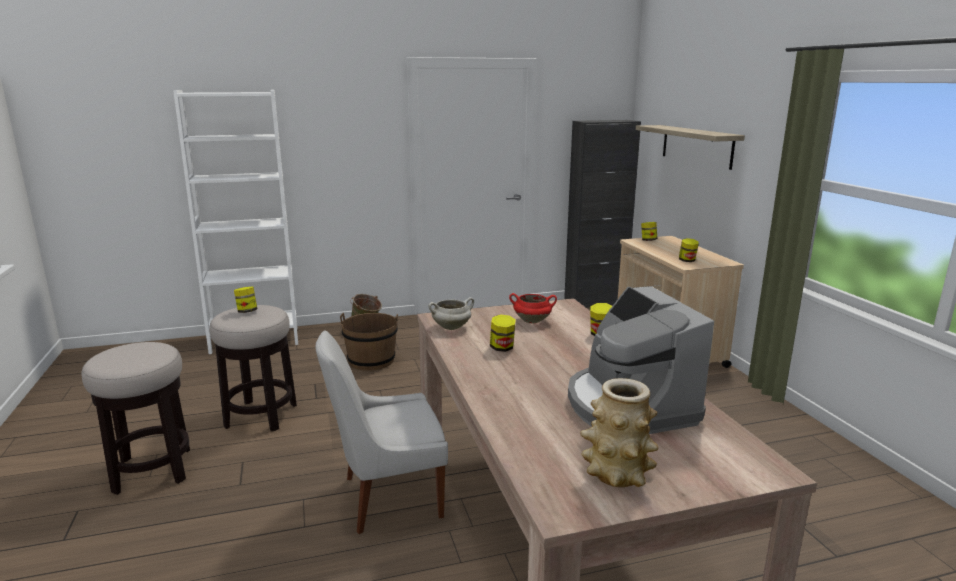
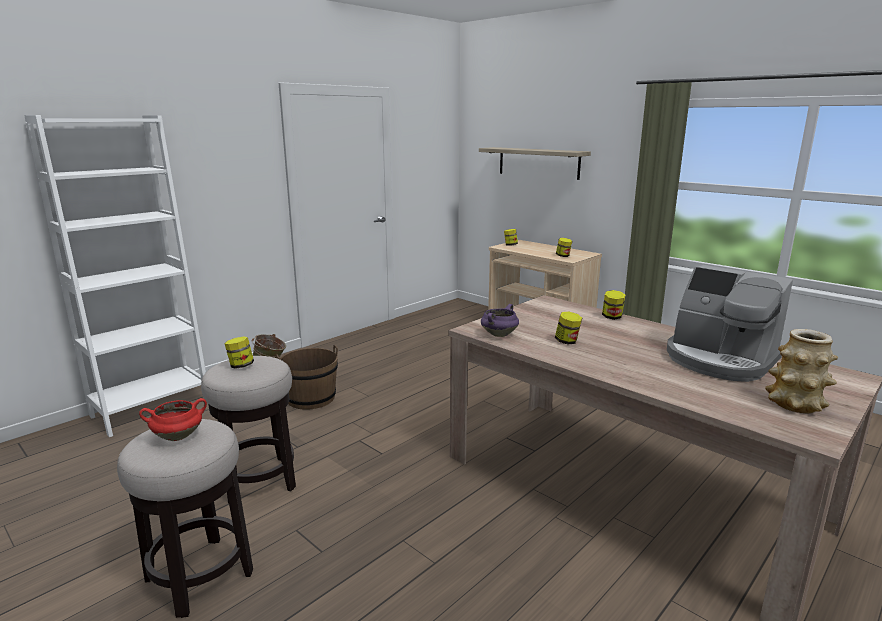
camera: 30 degrees left, 0 degrees up
(388, 498) = (476, 510): white chair -> none
(452, 327) = (499, 334): white cooking pot -> purple cooking pot
(532, 321) = (549, 317): red cooking pot -> red cooking pot (178, 436)
(595, 302) = (447, 308): black cabinet -> none

